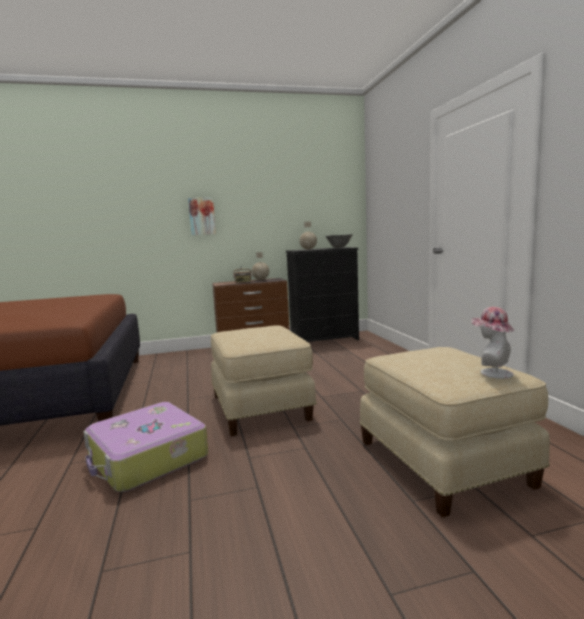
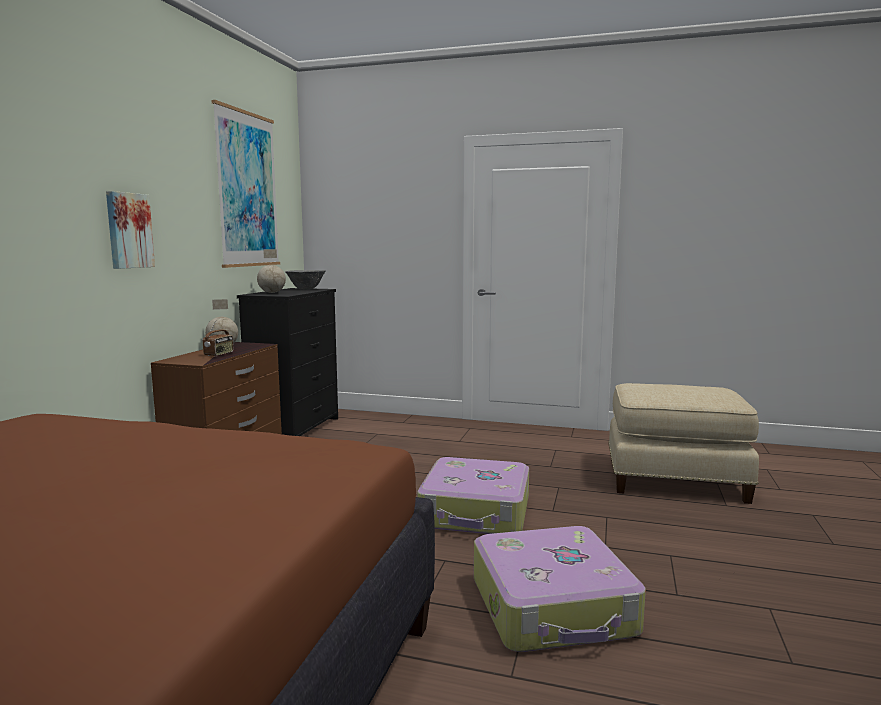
camera: 60 degrees left, 0 degrees up
(261, 407) = (476, 512): beige ottoman -> suitcase
(301, 185) = (247, 190): none -> picture
(491, 372) = (717, 389): hat -> none

